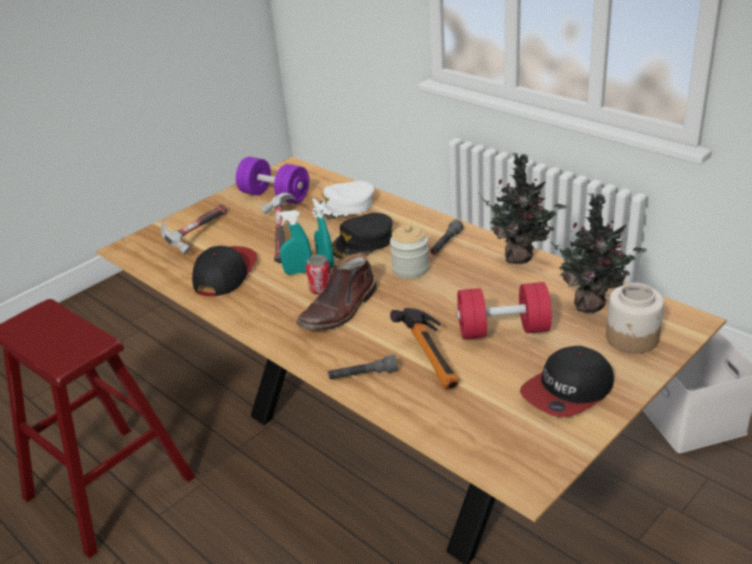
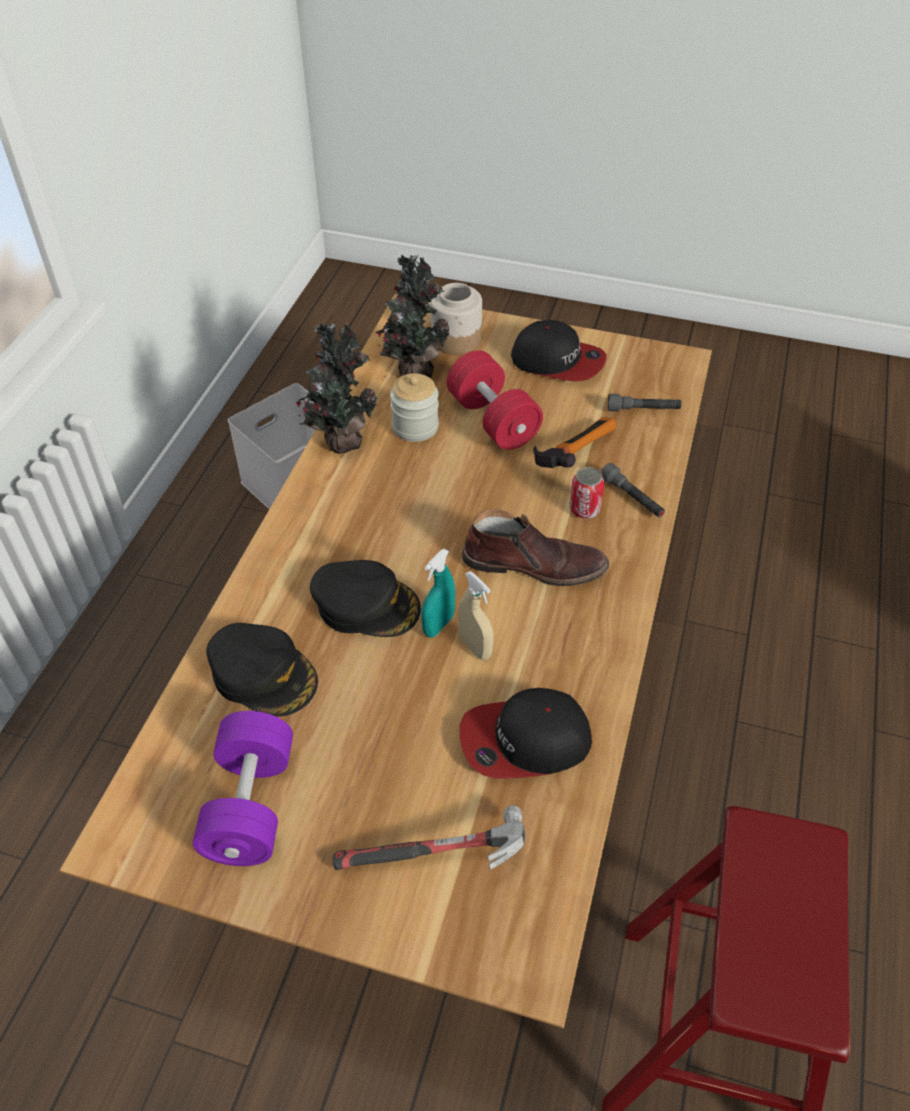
camera: 120 degrees left, 15 degrees up
(281, 236) = (386, 721): hammer -> none
(298, 272) = (475, 647): turquoise spray bottle -> beige spray bottle
(321, 289) = (503, 602): can -> can (584, 509)
(344, 207) = (264, 674): white cap -> black cap
(410, 268) = (411, 530): jar -> jar (415, 427)
(446, 244) = (335, 515): grey flashlight -> grey flashlight (643, 410)

